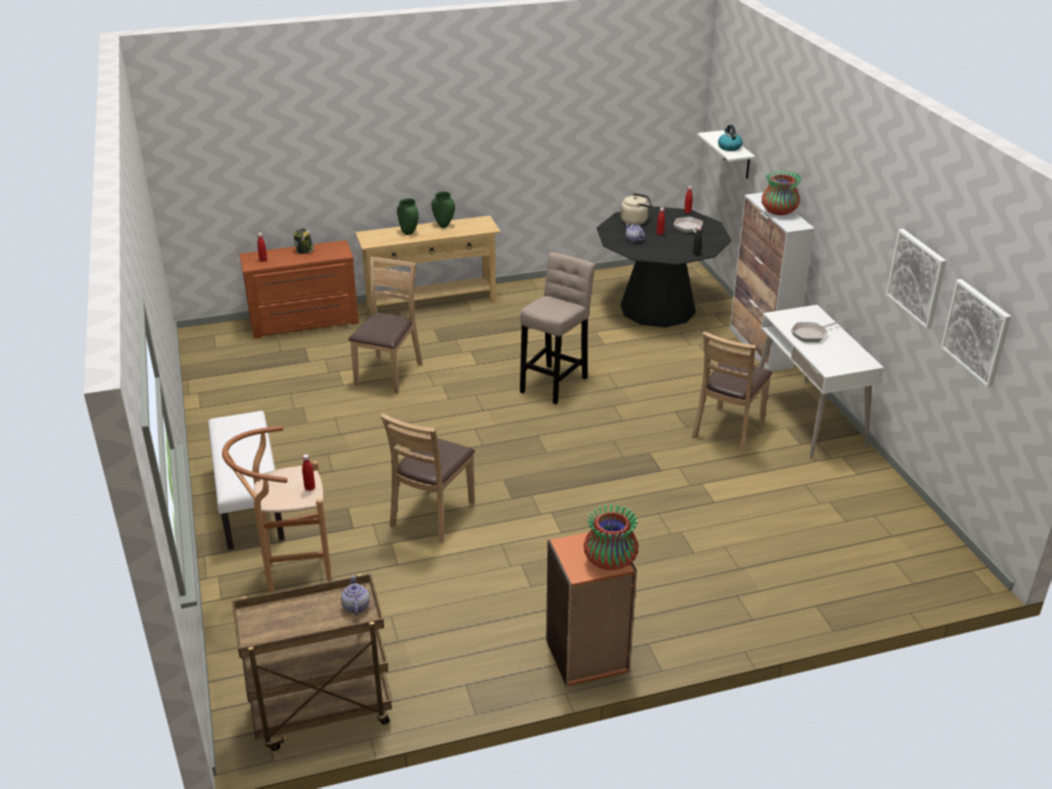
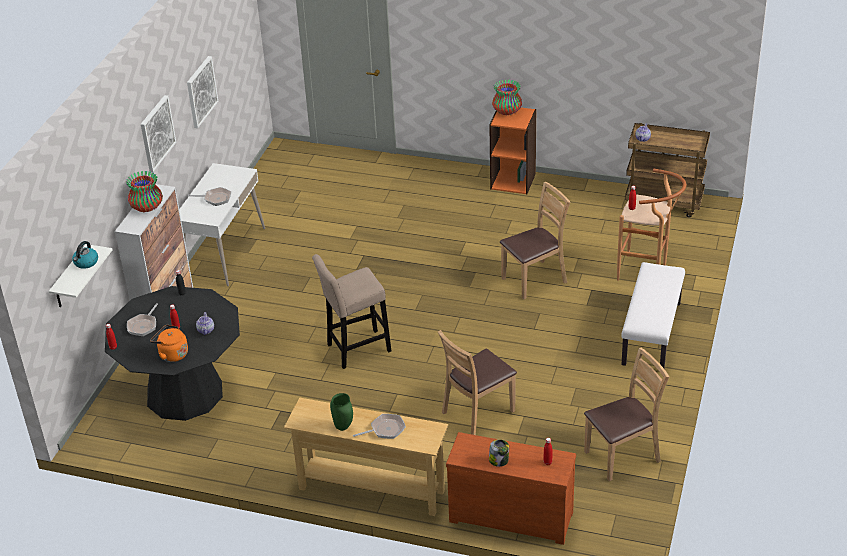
camera: 145 degrees left, 5 degrees up
(409, 233) = (385, 429): green vase -> frying pan
(635, 221) = (172, 354): beige kettle -> orange kettle
(728, 430) = (286, 264): brown chair -> brown chair (622, 455)
(976, 332) = (229, 60): picture -> picture (157, 133)

